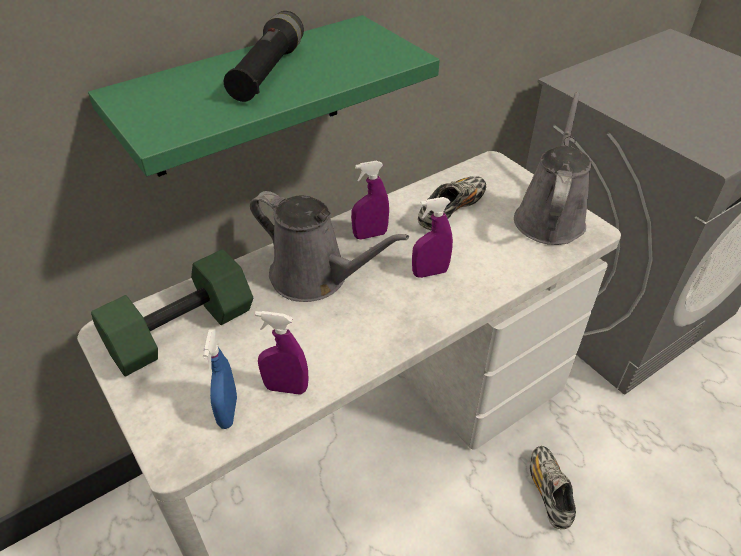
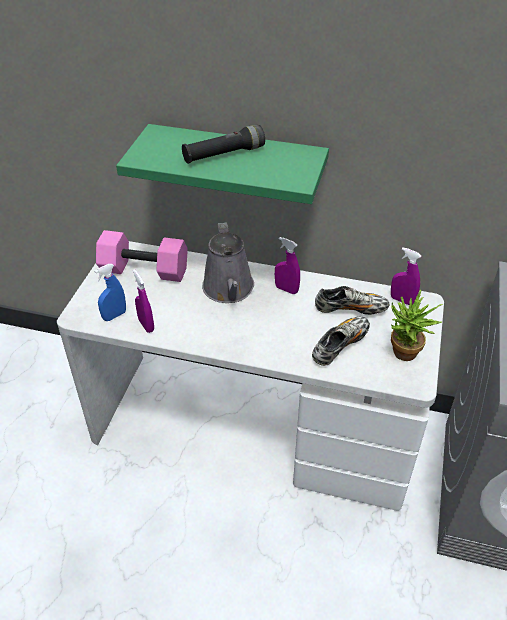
camera: 50 degrees right, 0 degrees up
(181, 333) = (143, 271): green dumbbell -> pink dumbbell
(430, 273) = (284, 330): purple spray bottle -> purple spray bottle (402, 300)
(549, 491) = (306, 547): shoe -> shoe (340, 346)
(550, 217) = (403, 356): grey watering can -> potted plant

